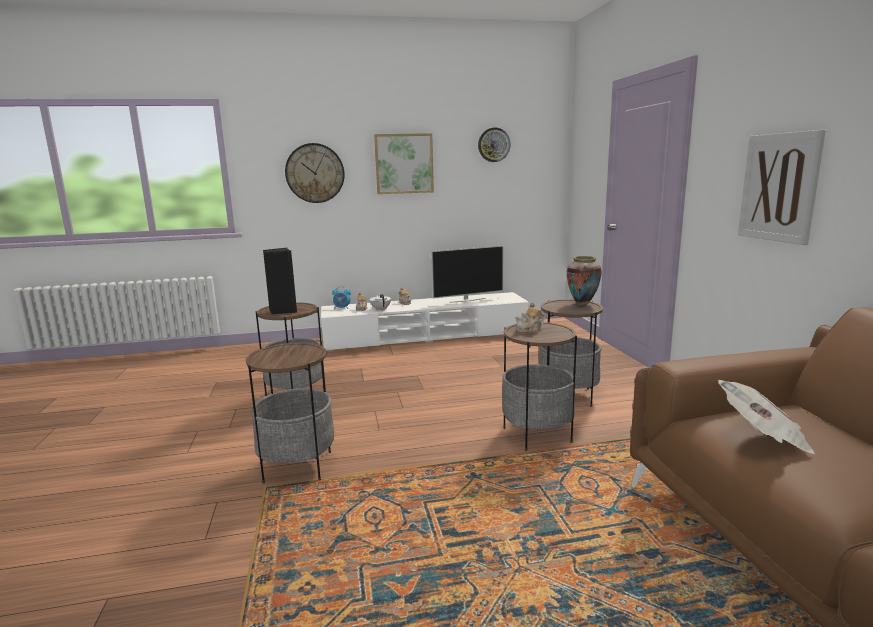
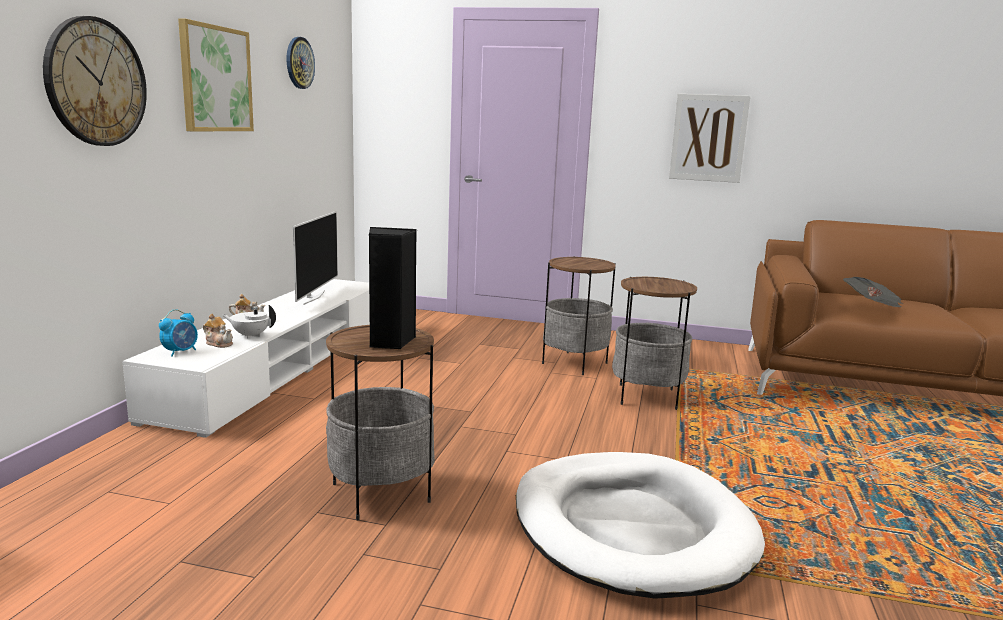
camera: 65 degrees left, 0 degrees up
(298, 466) = (631, 528): side table -> white dog bed
(530, 330) = (650, 285): teapot -> none
(582, 303) = (578, 259): vase -> none

